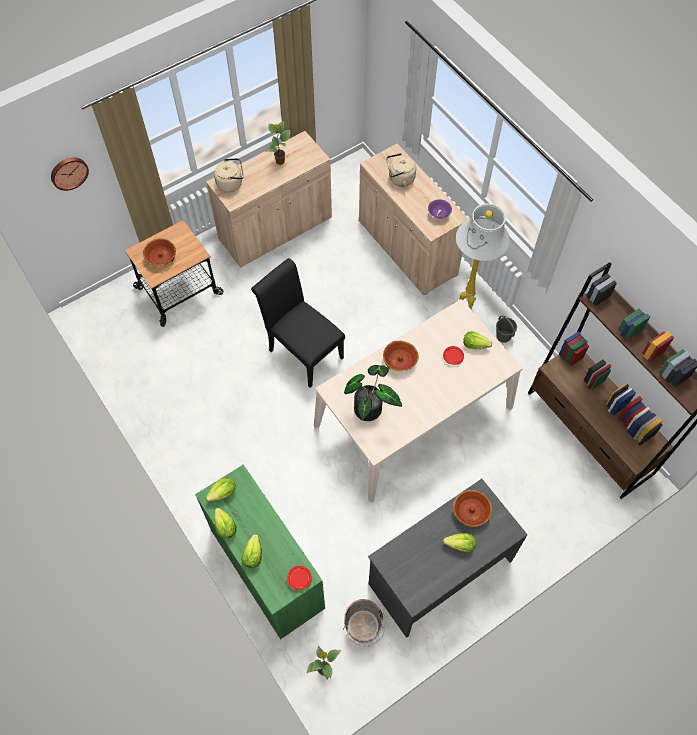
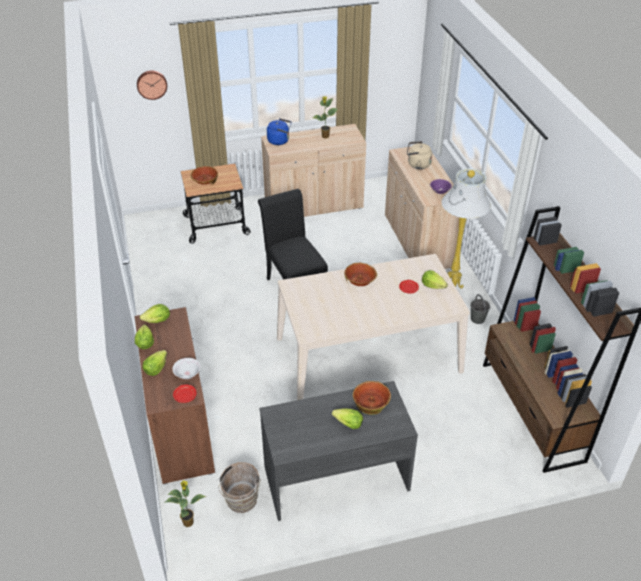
camera: 20 degrees right, 20 degrees down
(231, 183) = (280, 141): beige kettle -> blue kettle
(267, 569) = (181, 428): green cabinet -> brown cabinet
(288, 551) = (187, 374): none -> white bowl
(370, 407) = (318, 304): potted plant -> none

